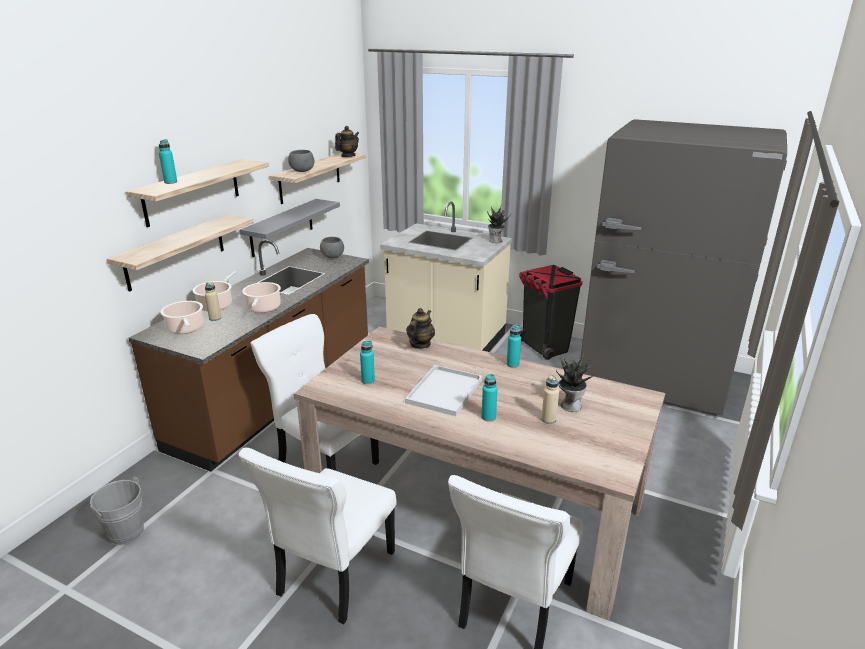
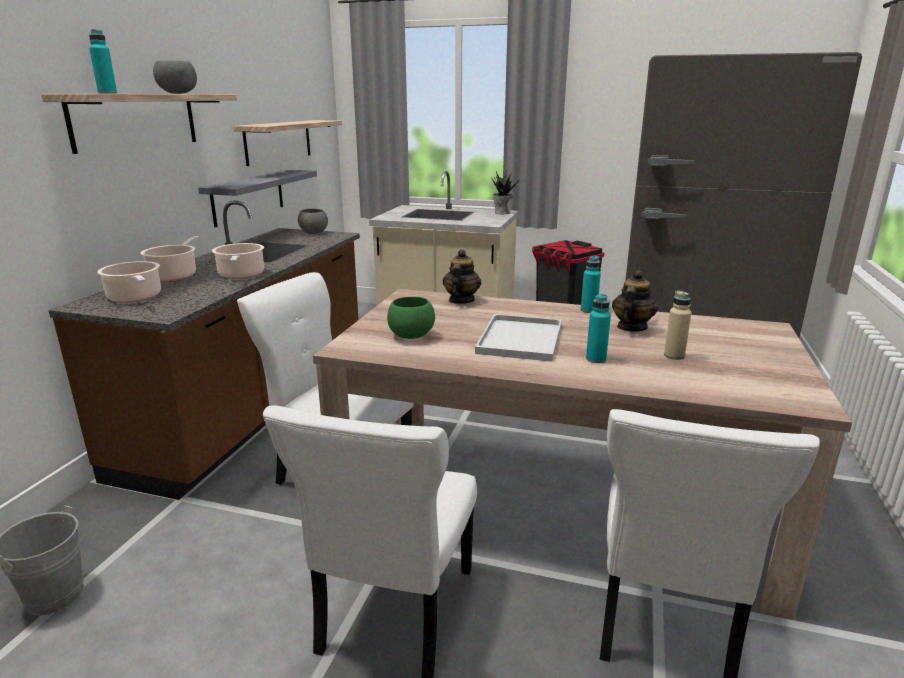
camera: 10 degrees left, 5 degrees down
(176, 252) = (115, 199): shelf -> none
(215, 318) = (176, 286): beige bottle -> none
(302, 171) = (272, 124): grey bowl -> grey bowl (177, 93)
(348, 156) = (321, 120): teapot -> teapot (631, 327)
(368, 381) = (412, 336): turquoise bottle -> green bowl
(570, 405) = (689, 341): potted plant -> none

